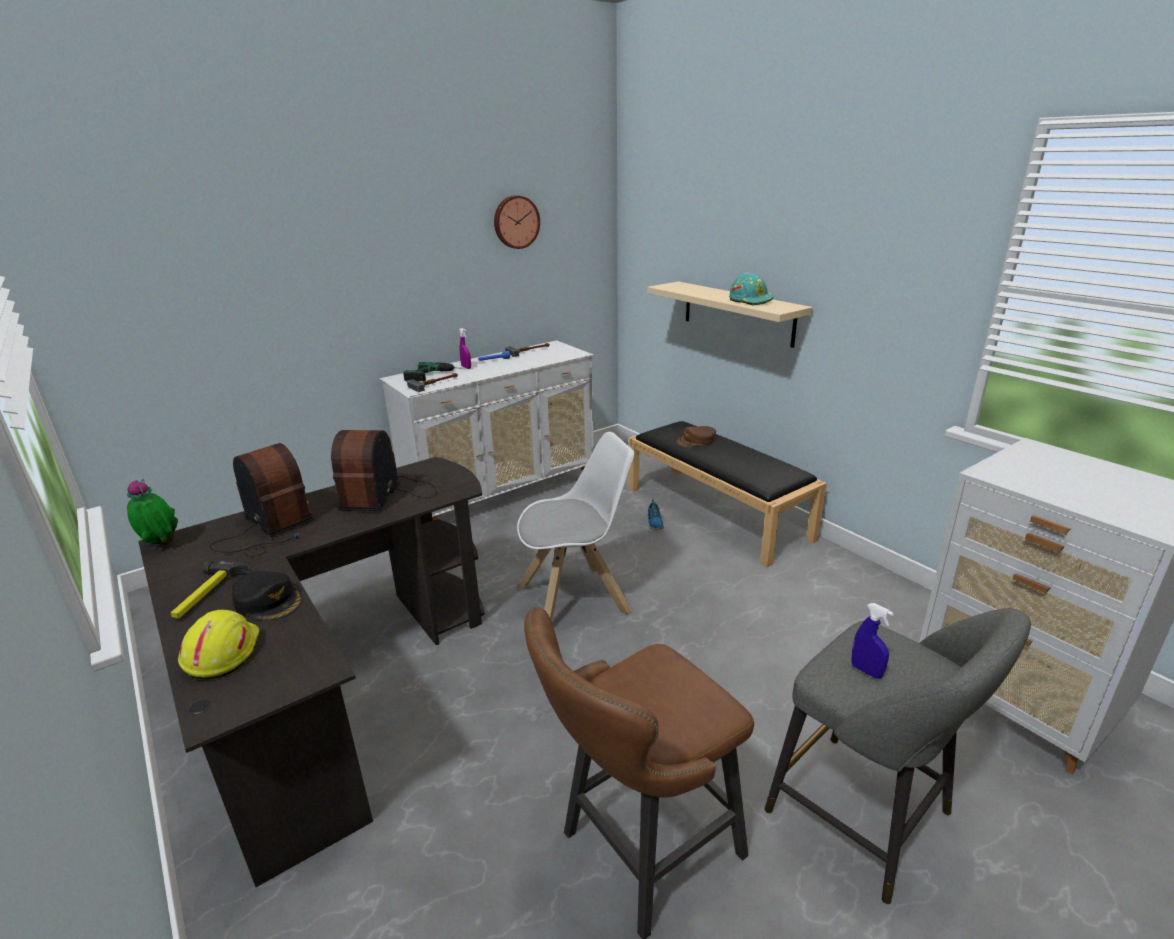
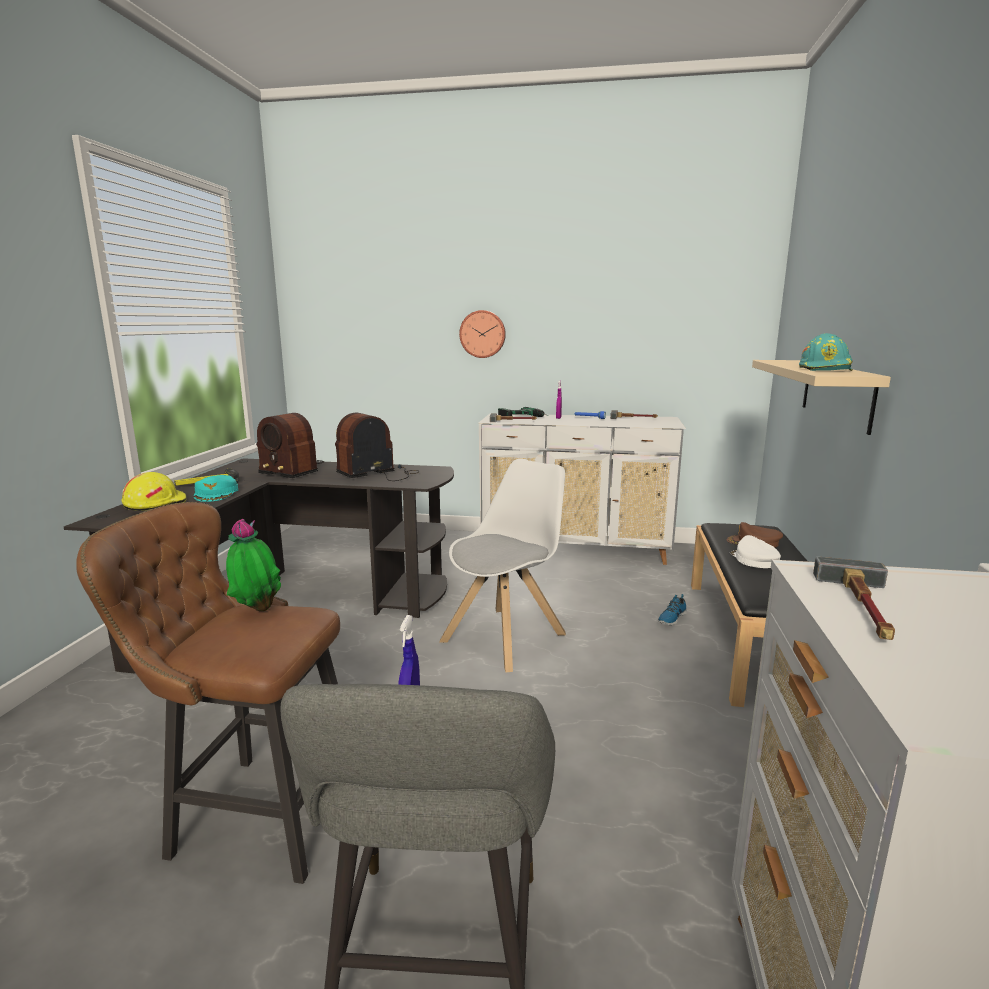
camera: 45 degrees right, 10 degrees down
(161, 546) = (242, 462): potted plant -> potted plant (257, 610)
(268, 529) = (291, 470): radio -> radio turned 120 degrees clockwise
(268, 601) = (216, 494): black cap -> turquoise cap
(516, 222) = (647, 292): wall clock -> wall clock (482, 334)
(576, 599) = (506, 636): chair -> chair turned 75 degrees counterclockwise
(719, 455) = (754, 559): none -> white cap
(1041, 487) = (863, 608): none -> hammer

